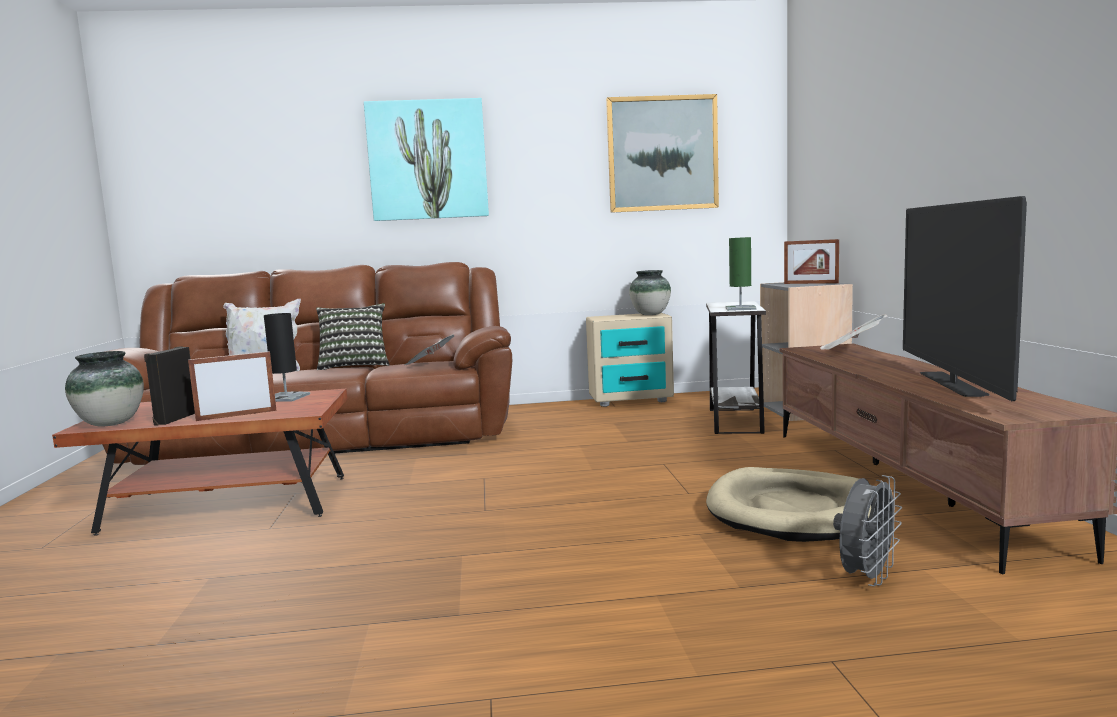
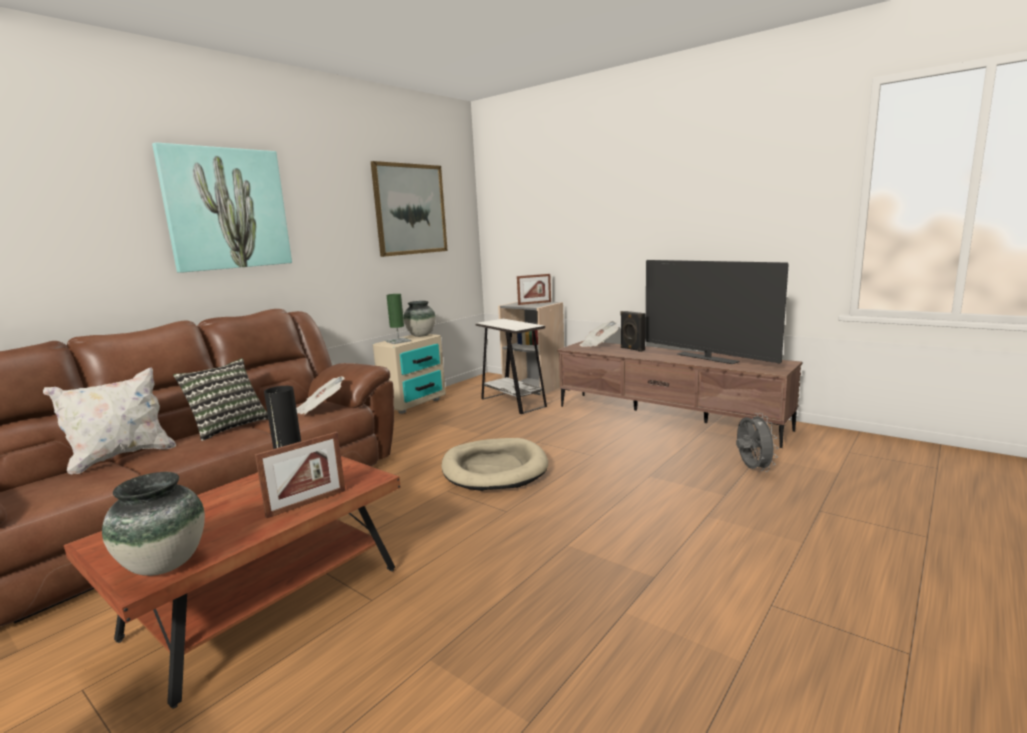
camera: 45 degrees left, 5 degrees up
(174, 419) = (241, 531): black speaker -> black speaker (632, 349)
(236, 415) = (307, 503): picture frame -> picture frame turned 150 degrees counterclockwise
(740, 308) = (524, 325): green table lamp -> green table lamp (398, 341)
(793, 511) = (658, 447): beige dog bed -> beige dog bed (494, 468)

